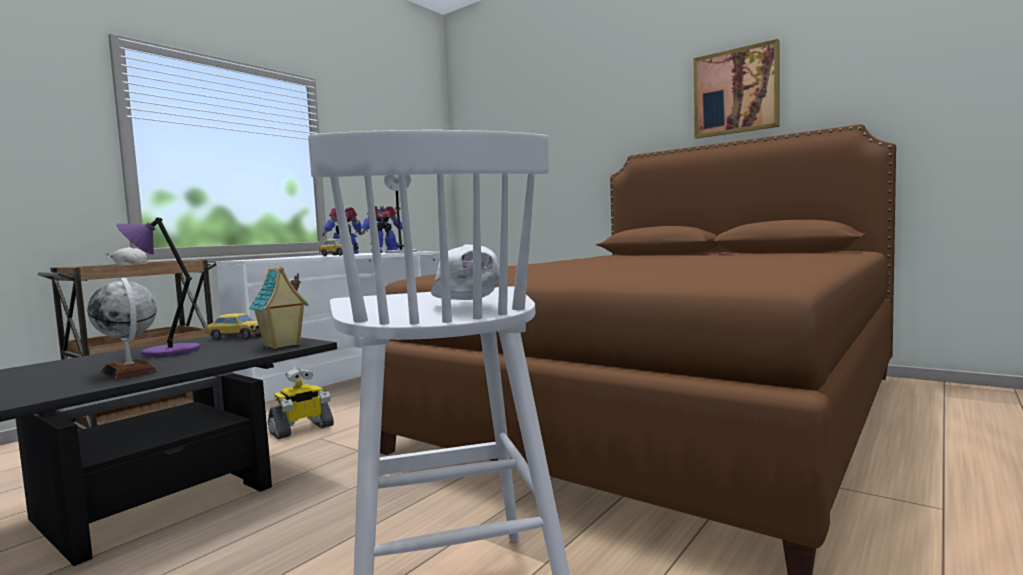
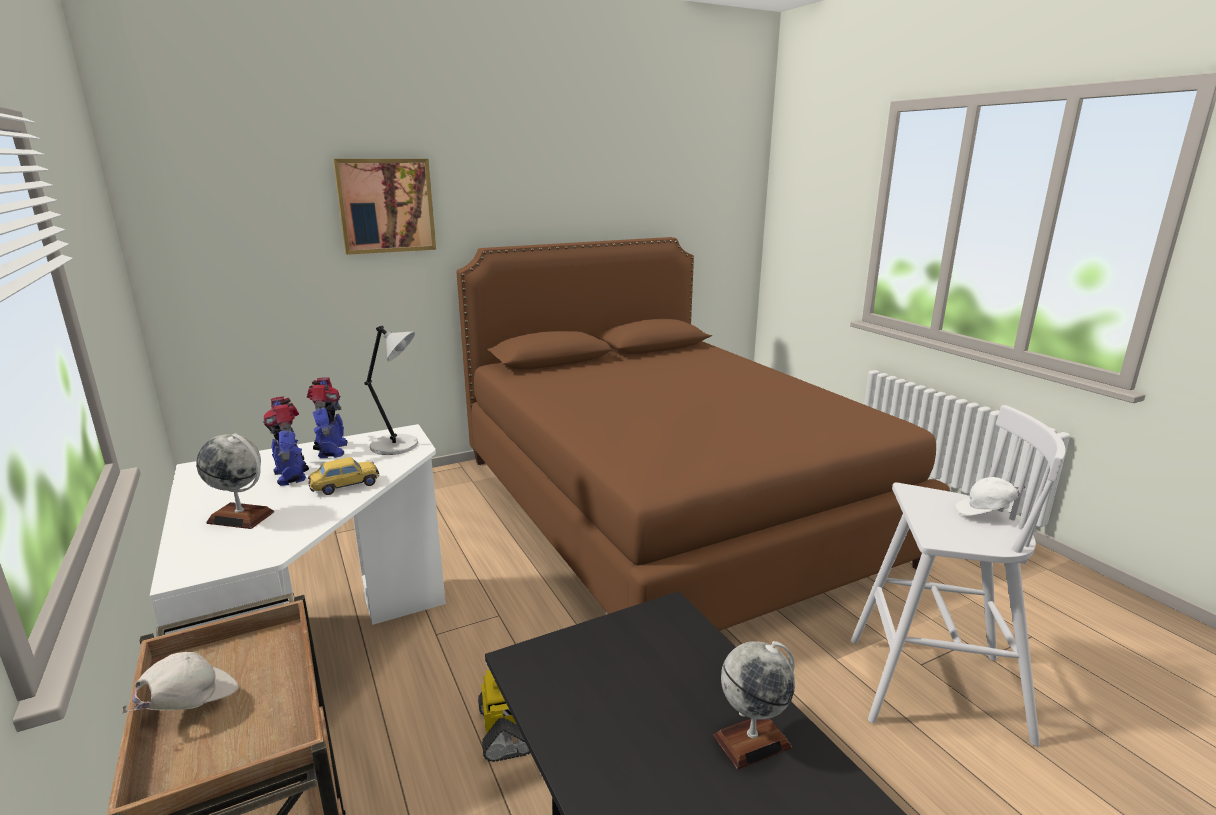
camera: 65 degrees left, 15 degrees up
(167, 351) = (624, 721): purple table lamp -> none
(236, 337) = (557, 661): toy car -> none
(282, 345) = (670, 626): toy house -> none
(292, 257) = (241, 517): none -> globe
(735, 91) = (577, 190): picture -> picture (386, 206)

